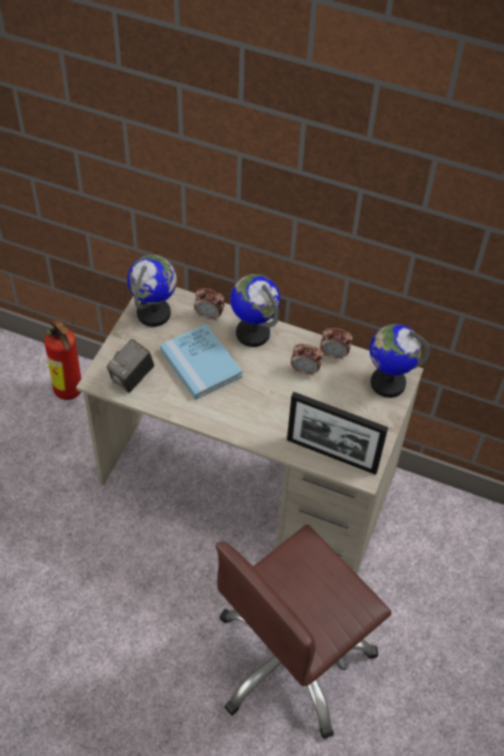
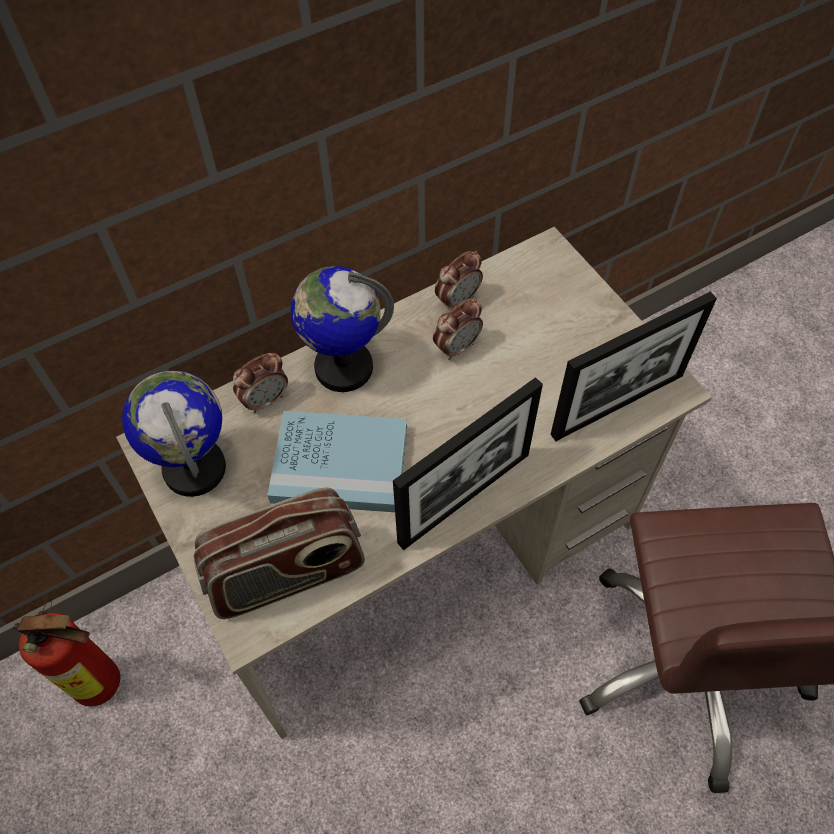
camera: 50 degrees left, 5 degrees up
(132, 378) = (287, 575): camera -> radio
(224, 421) = (464, 498): none -> picture frame
(387, 383) = (548, 274): globe -> none

